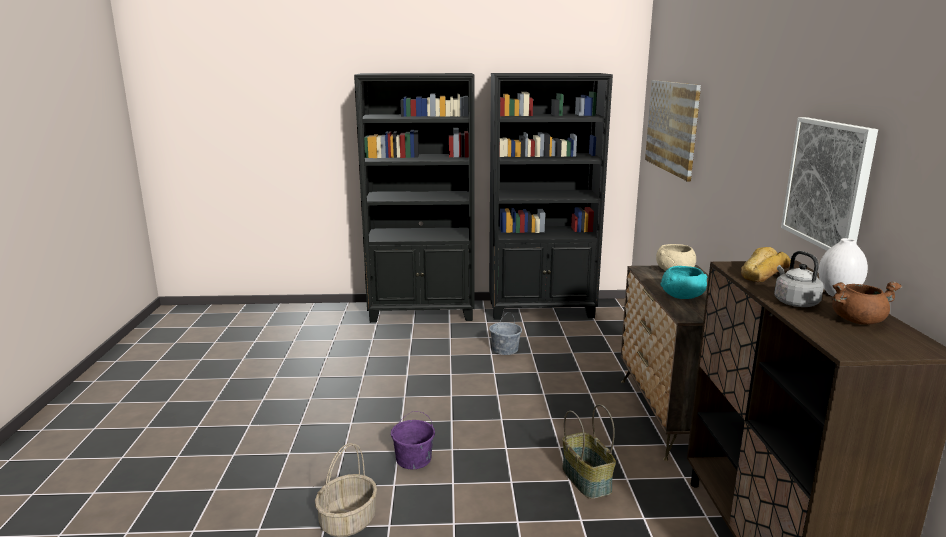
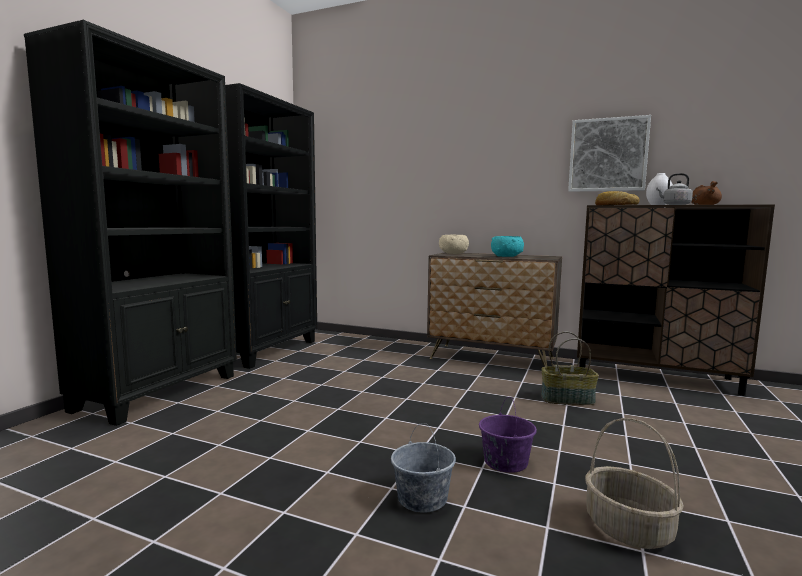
camera: 65 degrees left, 10 degrees down
(505, 349) = (321, 378): grey bucket -> grey bucket (422, 498)
(671, 126) = (363, 161): picture -> none

